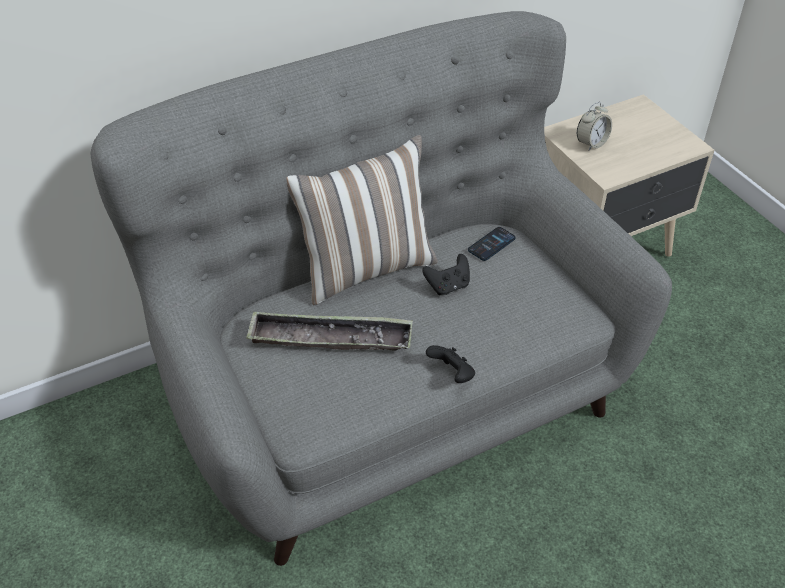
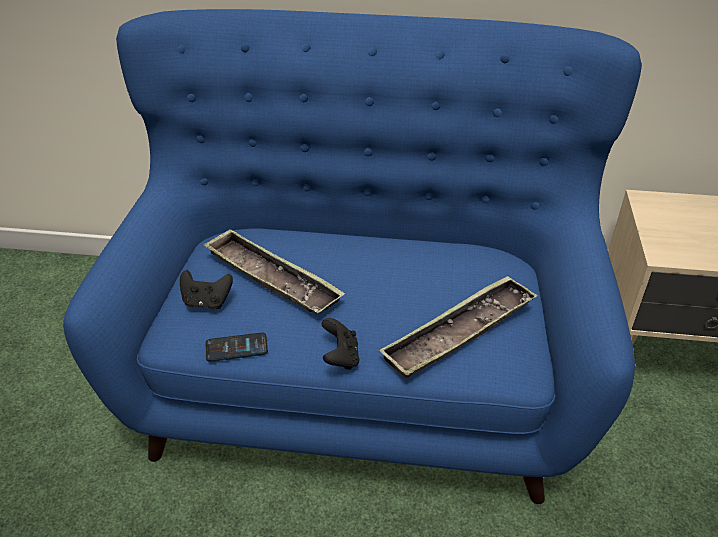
camera: 35 degrees right, 5 degrees down
(365, 268) = (360, 240): pillow -> none
(394, 394) = (359, 378): grey sofa -> blue sofa
(448, 286) = (414, 284): black game controller -> black game controller (207, 302)
(491, 244) = (490, 269): phone -> phone (236, 348)
(518, 309) = (459, 332): none -> tray
(591, 143) = (673, 221): alarm clock -> none

